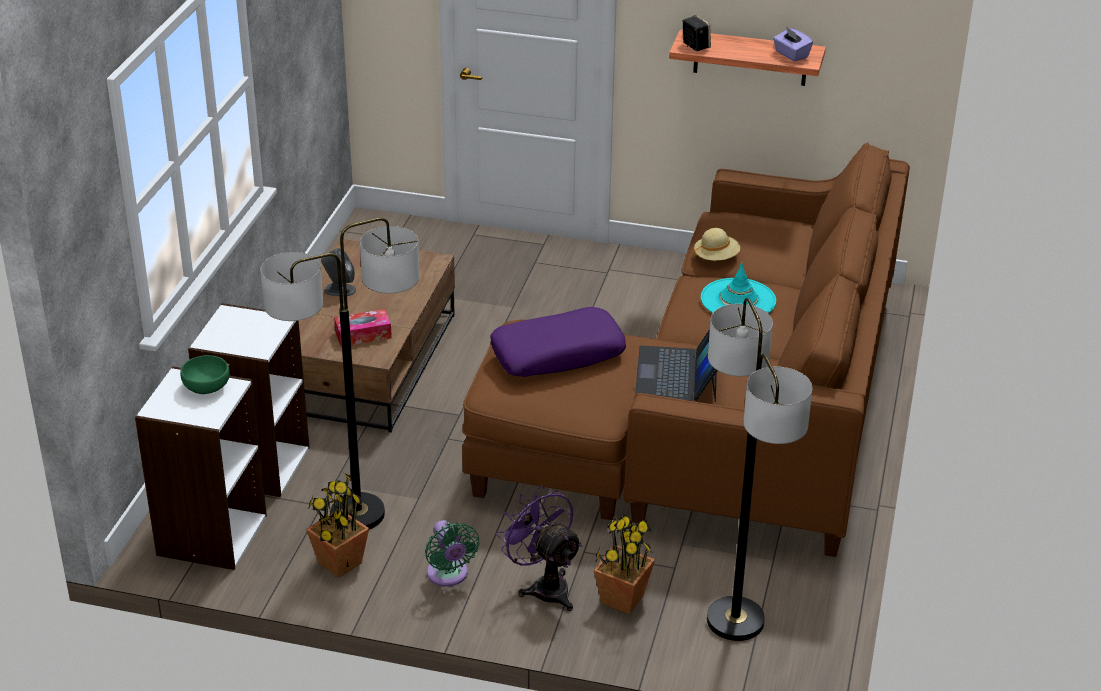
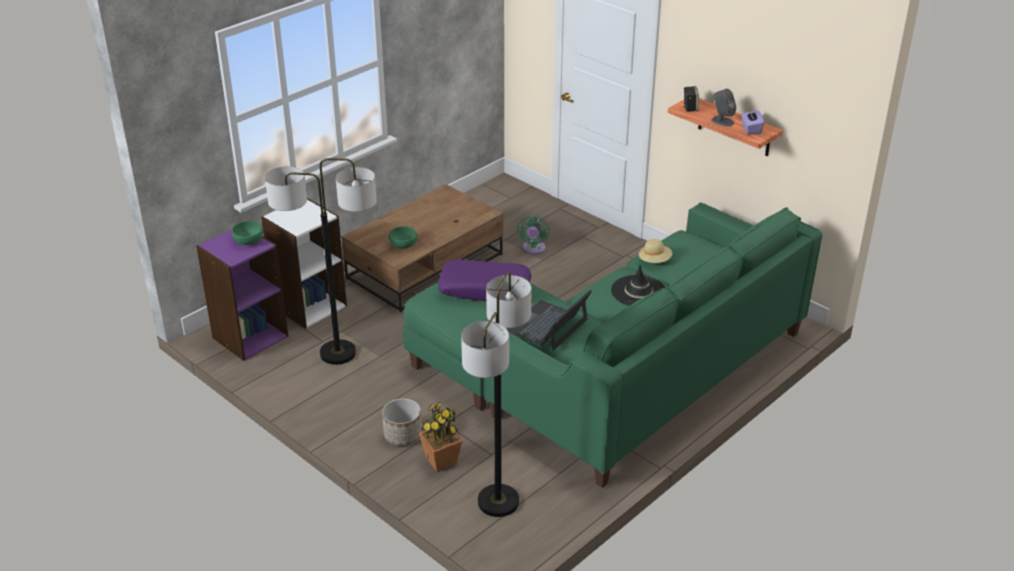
camera: 30 degrees right, 0 degrees up
(210, 535) = (250, 336): white bookcase -> purple bookcase
(339, 290) = (415, 214): grey speaker -> grey speaker (722, 121)
(339, 563) = (301, 378): potted plant -> none
(363, 335) = (403, 244): tissue box -> green bowl
(448, 575) = (354, 408): green fan -> green fan (533, 249)
(544, 586) = (402, 435): purple fan -> planter
(722, 414) = (613, 370): brown sofa -> green sofa
(738, 300) = (638, 292): turquoise hat -> black hat

